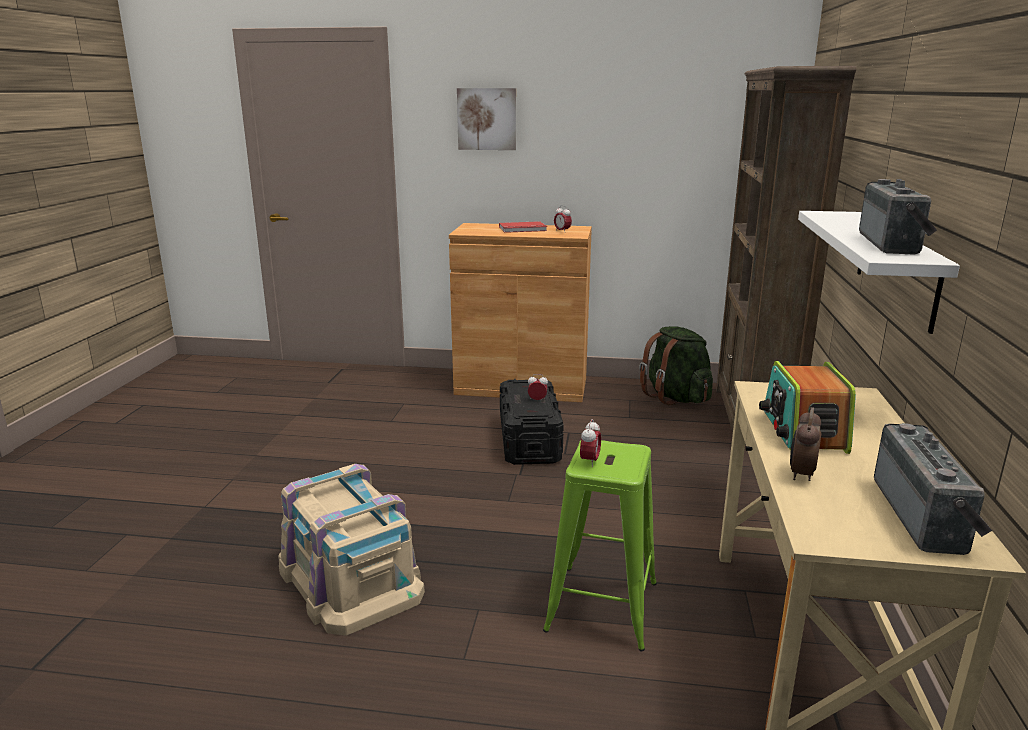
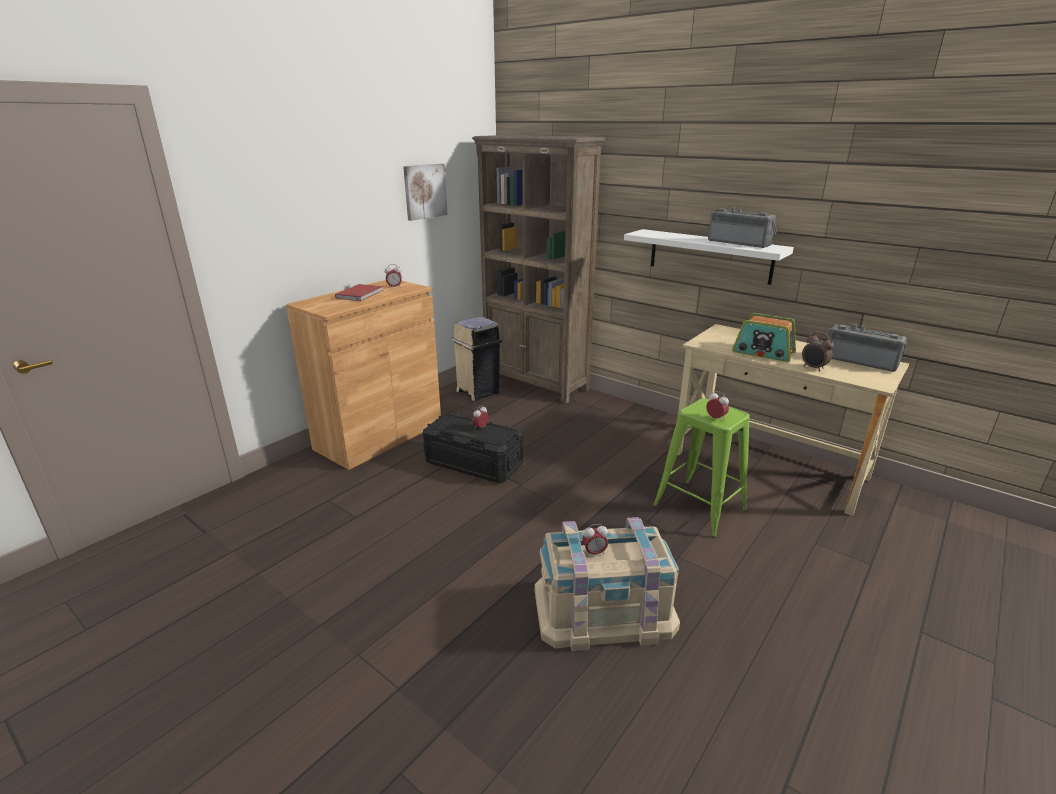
camera: 60 degrees left, 5 degrees up
(340, 500) = (594, 553): none -> alarm clock
(487, 119) = (285, 191): picture -> picture (424, 191)
(675, 398) = (479, 391): green backpack -> beige trash can

